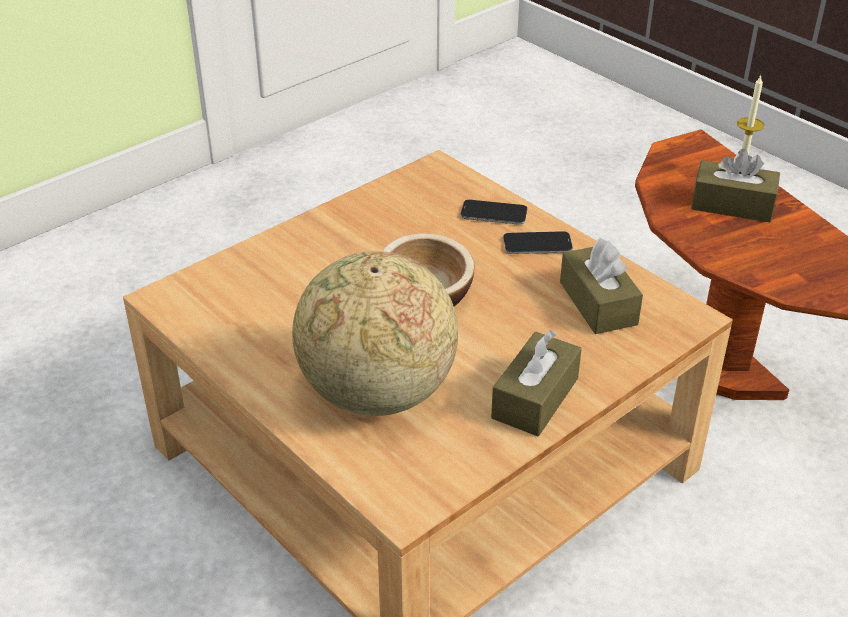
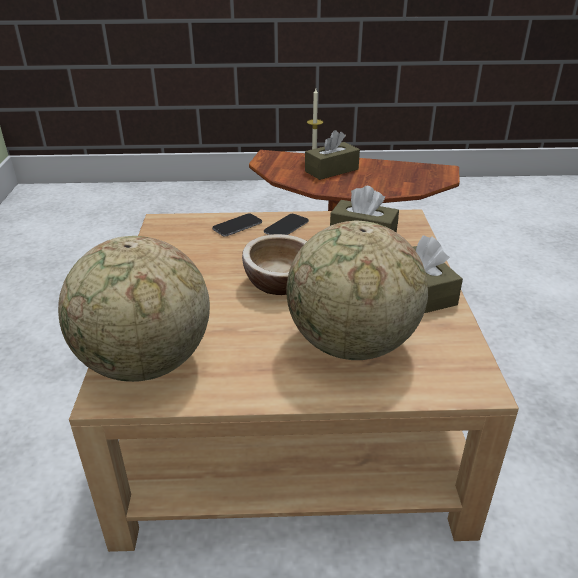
camera: 50 degrees left, 5 degrees down
(218, 292) = (145, 364): none -> globe

